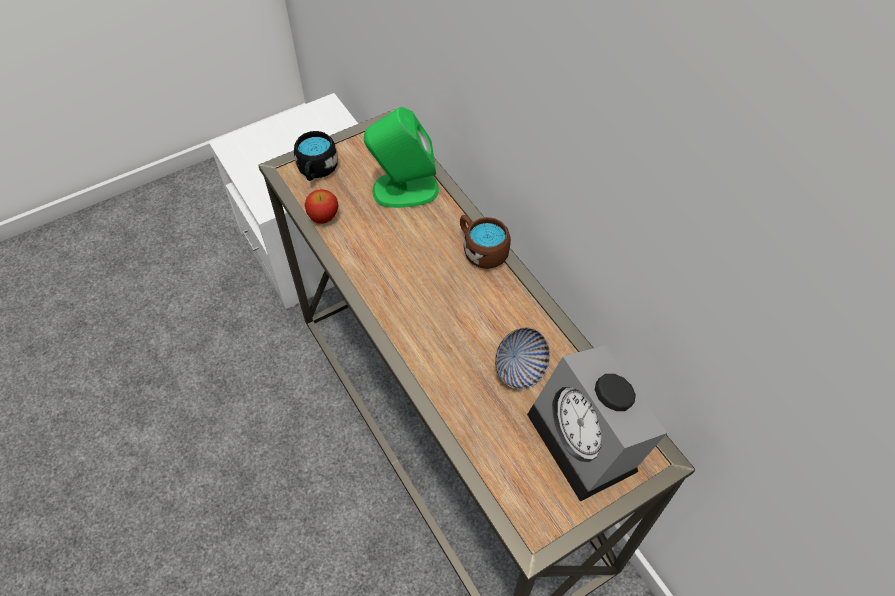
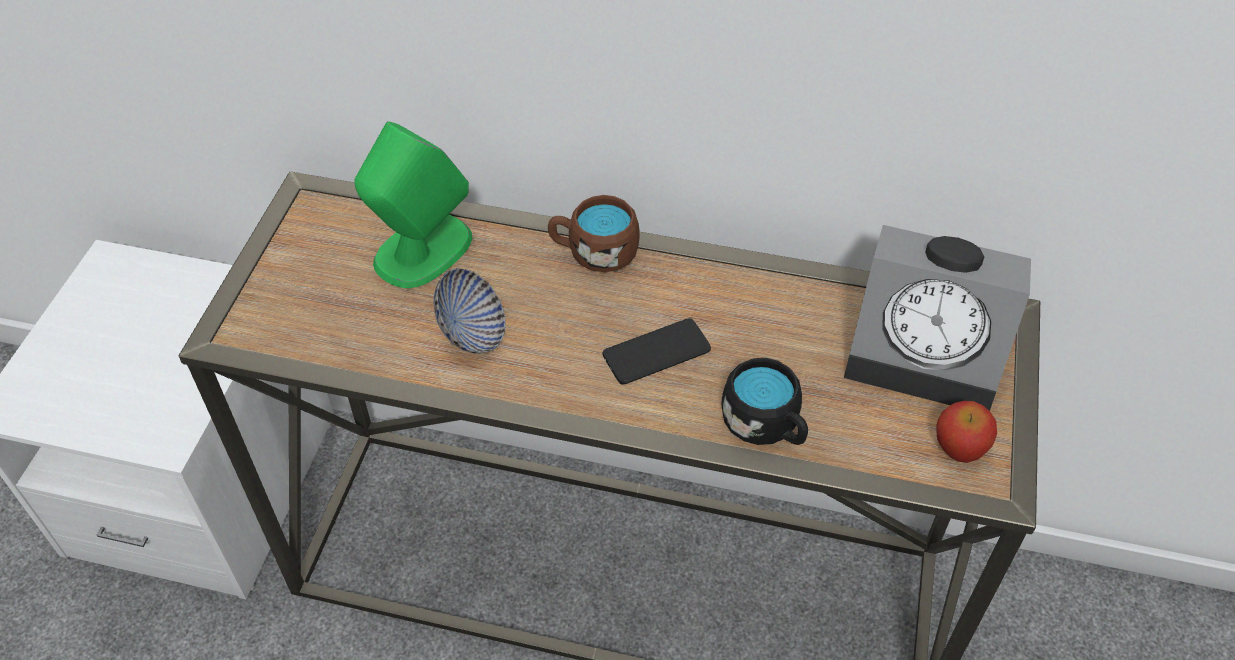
camera: 45 degrees left, 5 degrees down
(316, 170) = (275, 306): black mug -> black mug (766, 425)
(323, 217) = (356, 351): apple -> apple (959, 447)
(451, 324) = (656, 352): none -> phone
(520, 369) = (783, 340): bowl -> bowl (472, 333)

